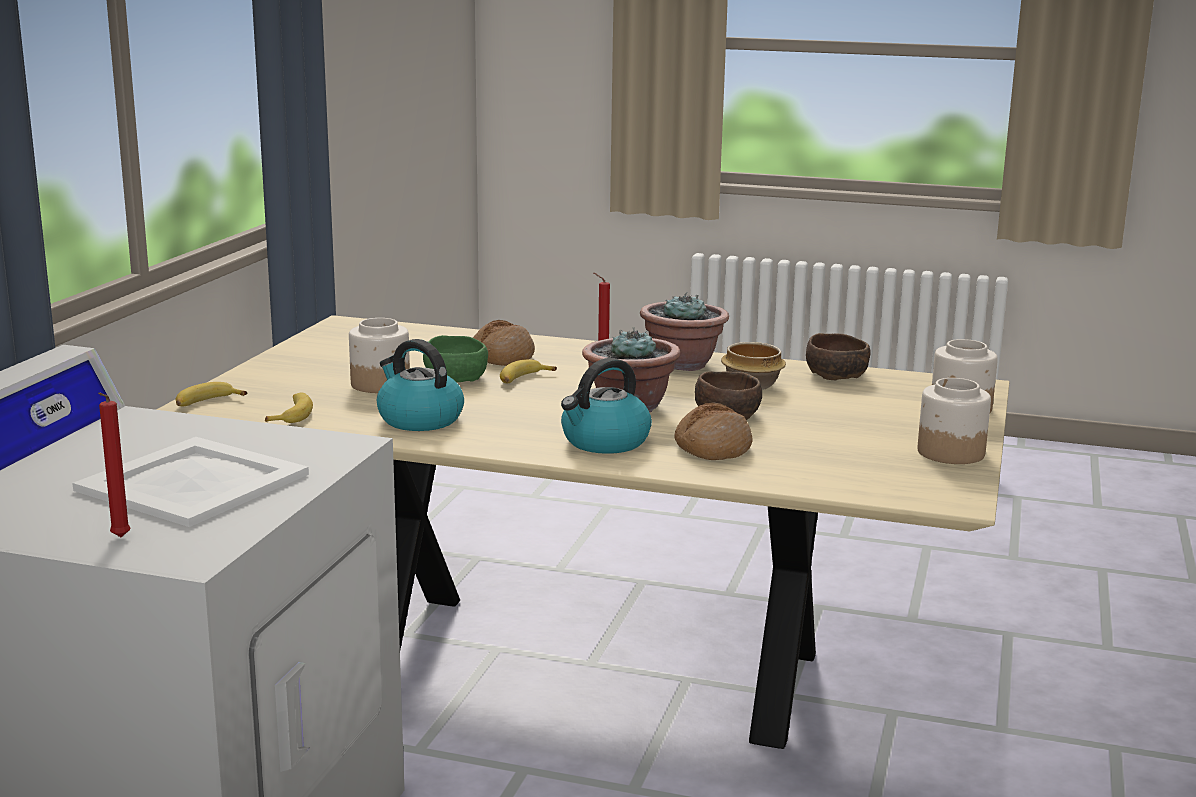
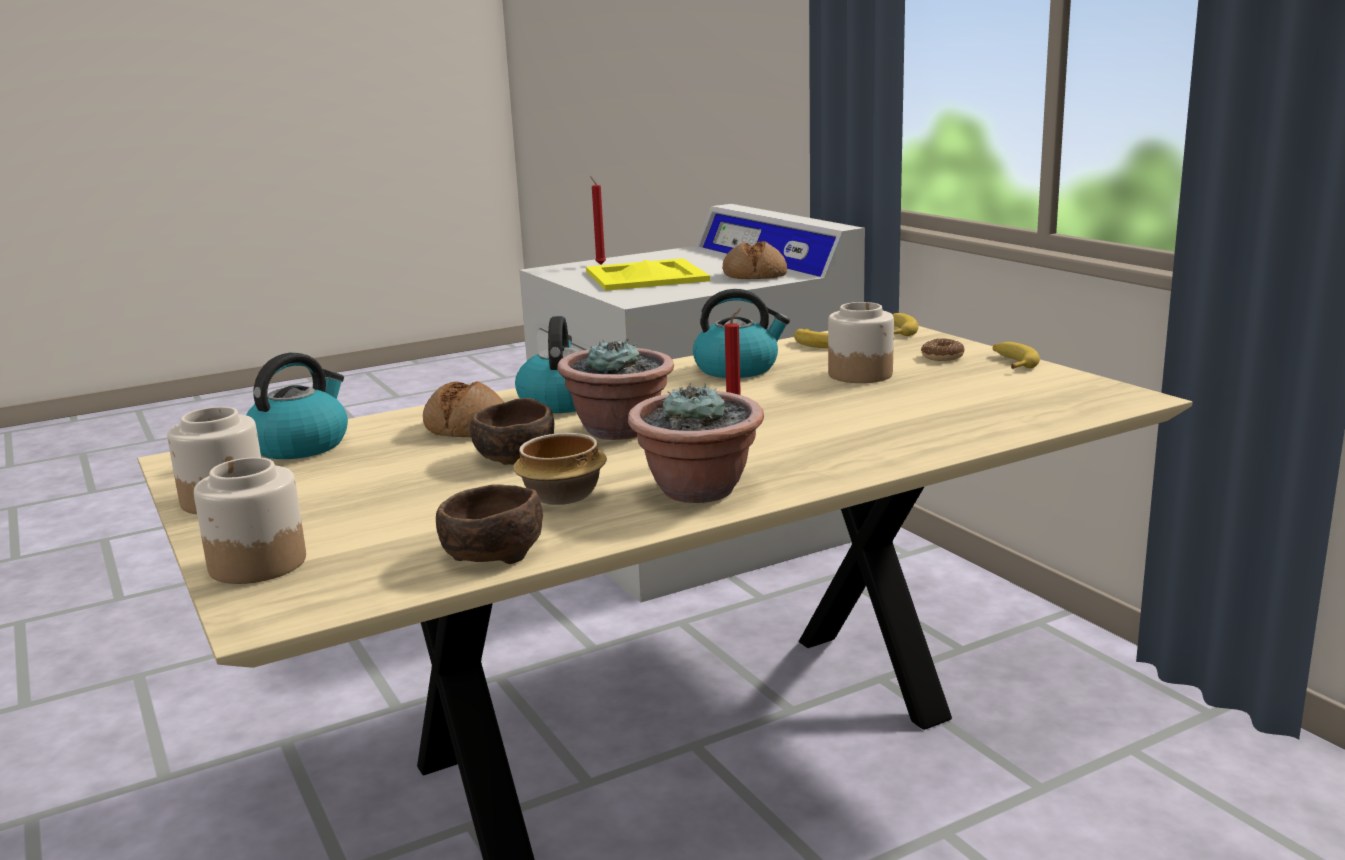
camera: 135 degrees right, 0 degrees up
(190, 482) = (647, 276): white tray -> yellow tray
(290, 375) = (942, 357): none -> donut
(457, 378) = (832, 398): green bowl -> none
(501, 357) = (878, 426): bread -> bread (754, 275)
(523, 379) = (782, 417): banana -> banana (1012, 363)
(853, 479) = (300, 445): none -> kettle

